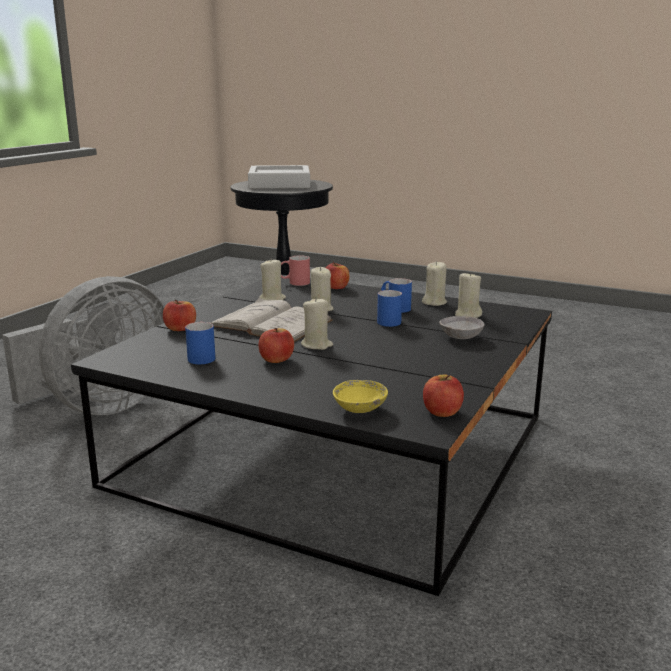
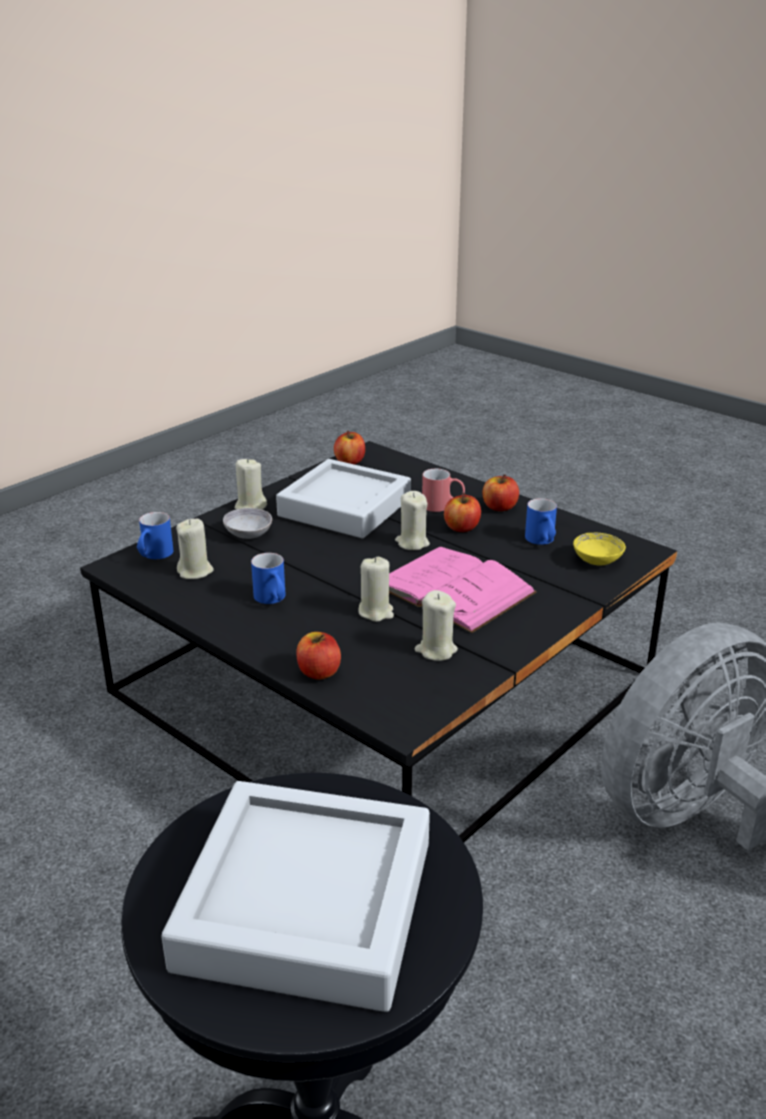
camera: 165 degrees left, 10 degrees up
(180, 329) = (570, 593): apple -> apple (499, 507)
(270, 323) = (453, 589): white book -> pink book
(294, 283) = (383, 700): red mug -> red mug (443, 506)
(360, 409) = (410, 471): yellow bowl -> yellow bowl (597, 560)
(389, 320) = (302, 573): blue mug -> blue mug (154, 556)
(399, 364) = (345, 507): none -> grey tray
(434, 302) = (207, 605): beige candle -> beige candle (250, 506)

